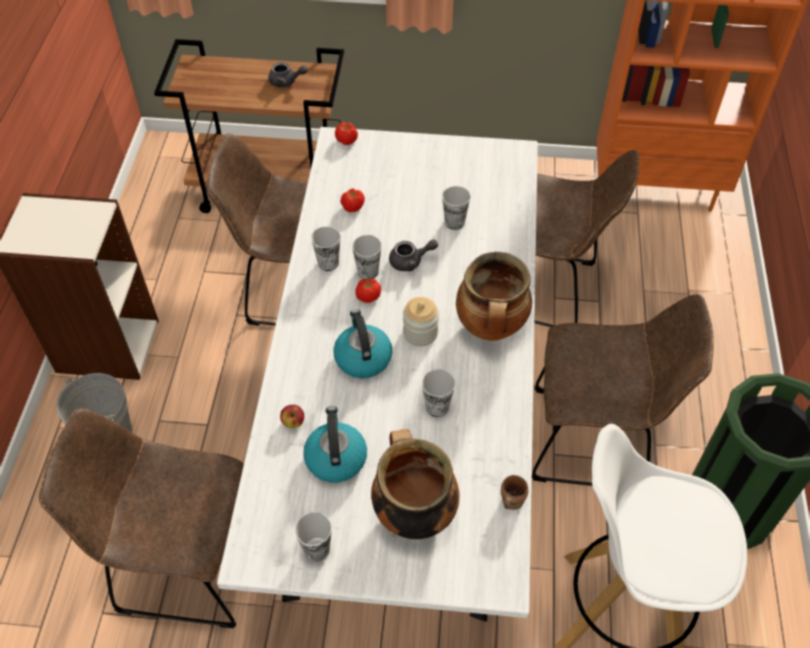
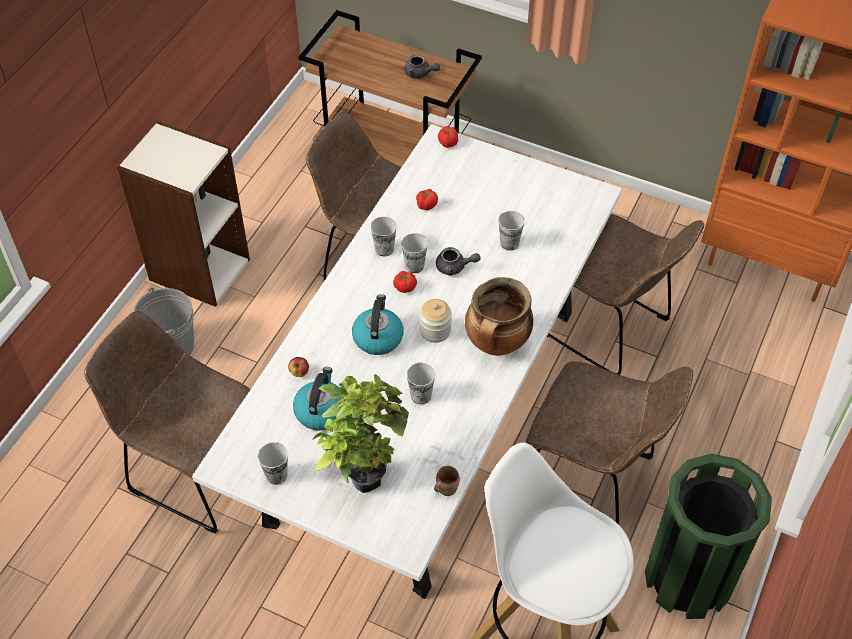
camera: 20 degrees right, 0 degrees up
(413, 513) = (363, 473): cooking pot -> potted plant

